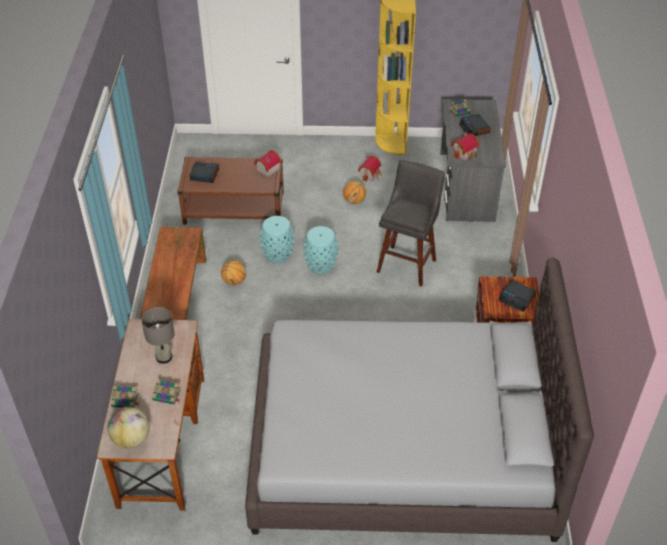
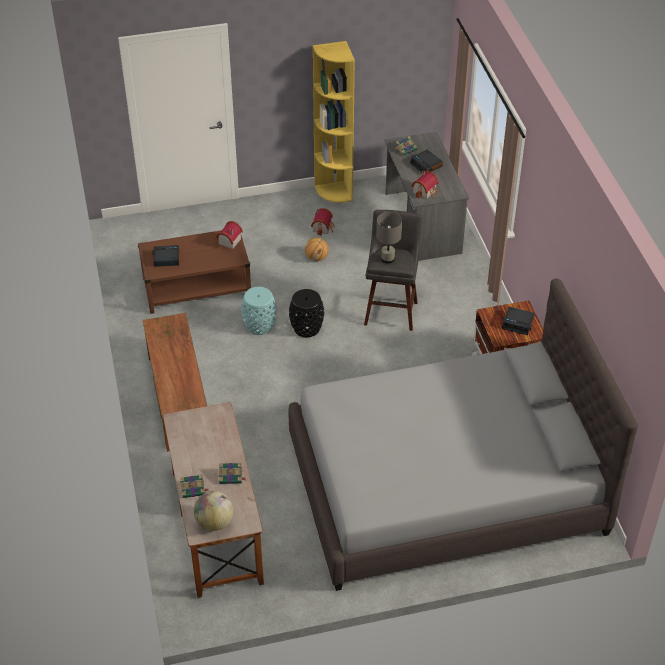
camera: 15 degrees left, 0 degrees up
(164, 357) = (213, 442): grey table lamp -> grey table lamp (388, 258)
(234, 281) = (226, 361): basketball -> none
(321, 264) = (307, 328): turquoise stool -> black stool

